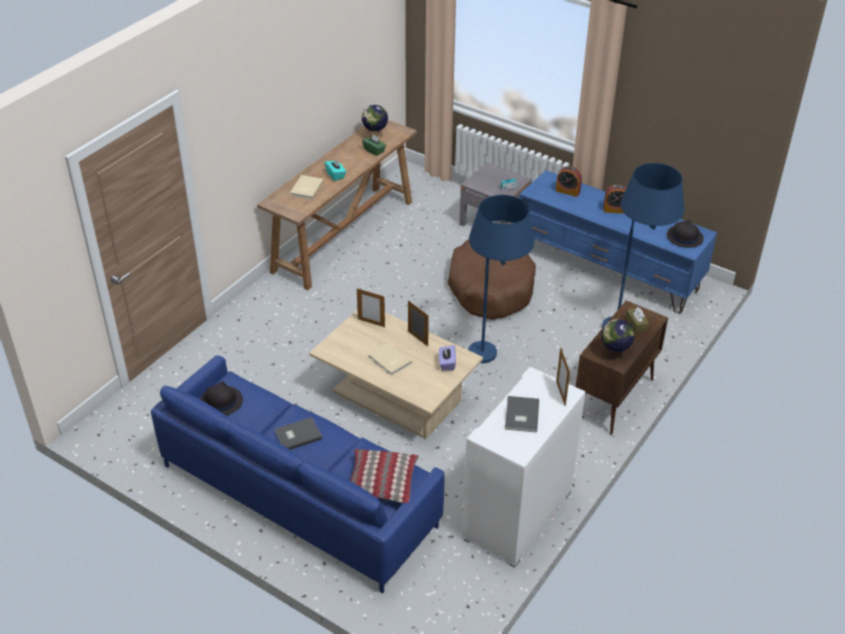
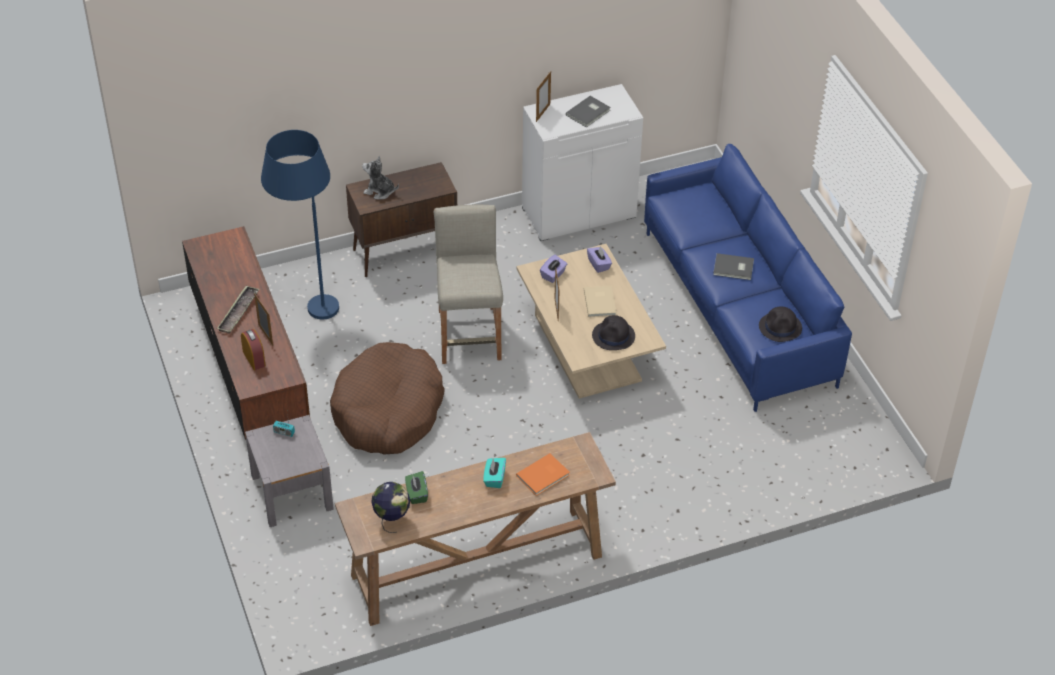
camera: 145 degrees left, 5 degrees up
(305, 188) = (544, 476): beige book -> orange book
(371, 323) = (584, 346): picture frame -> picture frame (265, 335)
(382, 483) = (695, 201): pillow -> none
(419, 390) = (599, 264): none -> purple tissue box
(493, 361) = (469, 335): blue floor lamp -> beige stool
(608, 269) = (250, 368): blue tv stand -> brown tv stand
(614, 354) = (429, 178): globe -> none
(615, 210) = (238, 312): alarm clock -> tray
(636, 324) = (379, 191): brown tissue box -> plush toy
(684, 237) = (218, 251): black hat -> black hat (613, 336)

